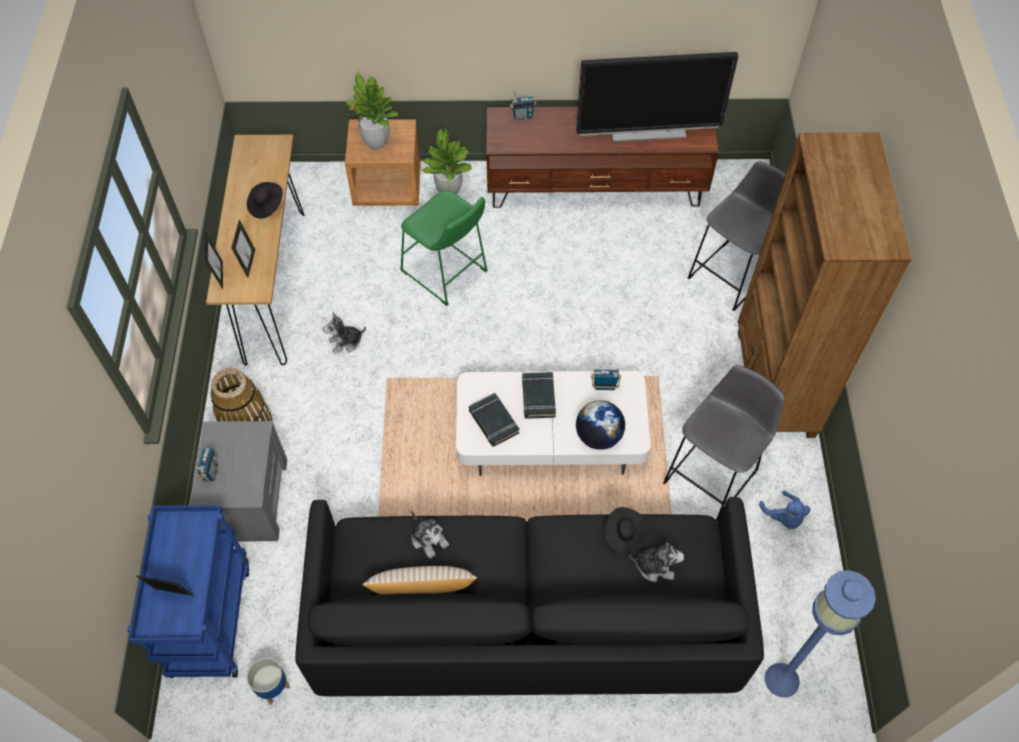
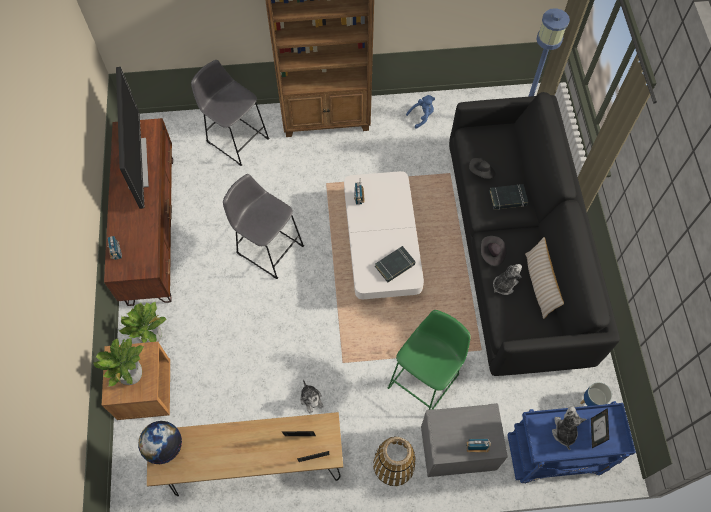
camera: 95 degrees left, 5 degrees up
(266, 206) = (235, 436): black hat -> black hat (491, 254)
(447, 274) = (241, 330): green stool -> green stool (426, 378)
(538, 397) = (371, 239): black book -> black book (508, 198)
(599, 436) = (398, 200): globe -> globe (164, 446)
(655, 566) = (498, 156): plush toy -> plush toy (564, 431)
(714, 473) = (396, 151): grey stool -> grey stool (267, 247)

